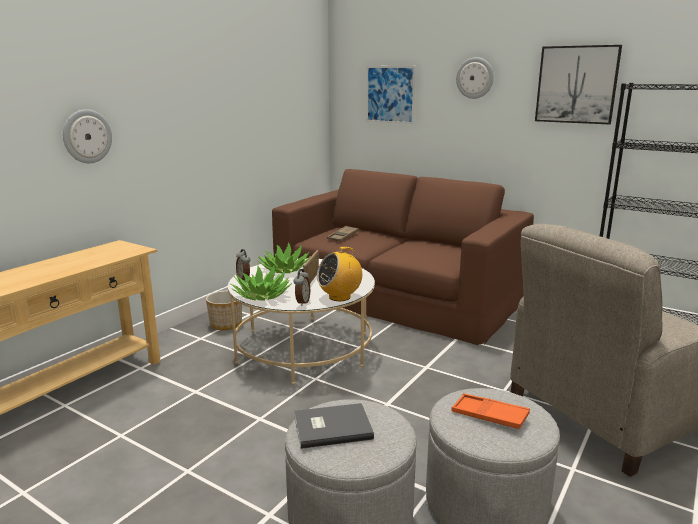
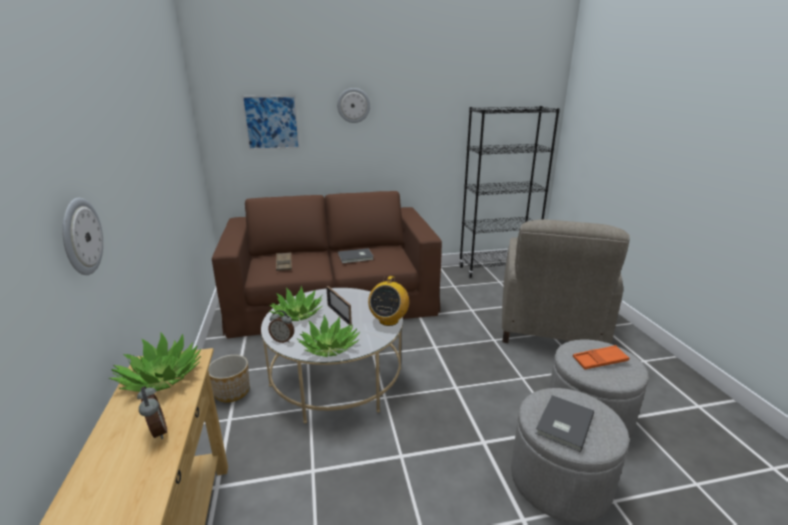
camera: 45 degrees left, 5 degrees up
(107, 252) = (161, 378): none -> potted plant
(302, 302) = (373, 338): alarm clock -> alarm clock (157, 432)
(413, 248) = (356, 257): none -> grey book
(576, 84) = (432, 109): picture -> none

